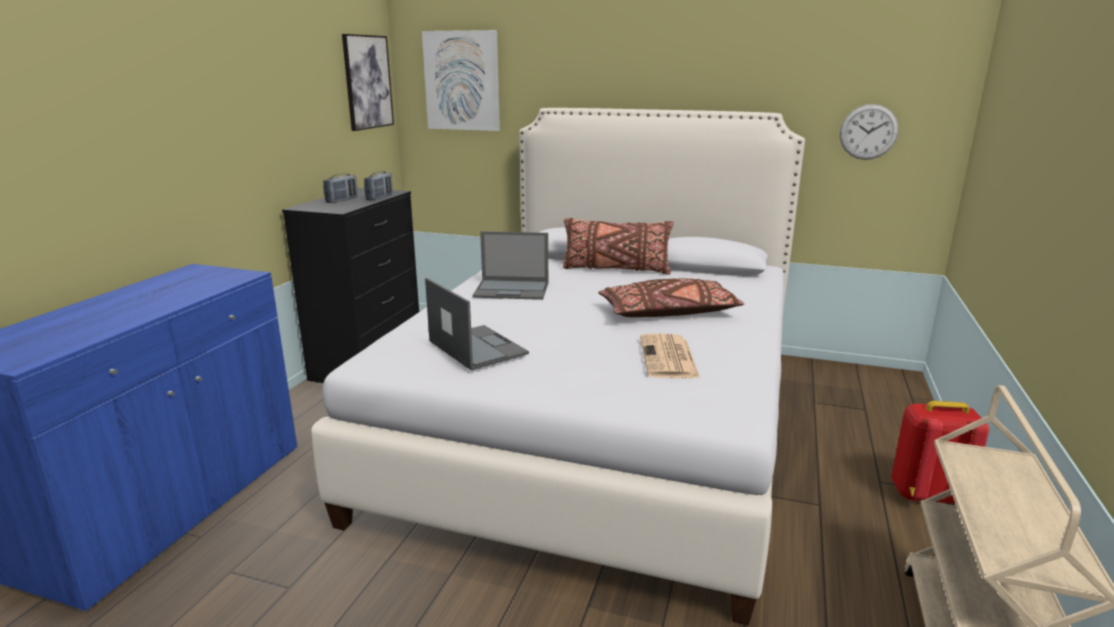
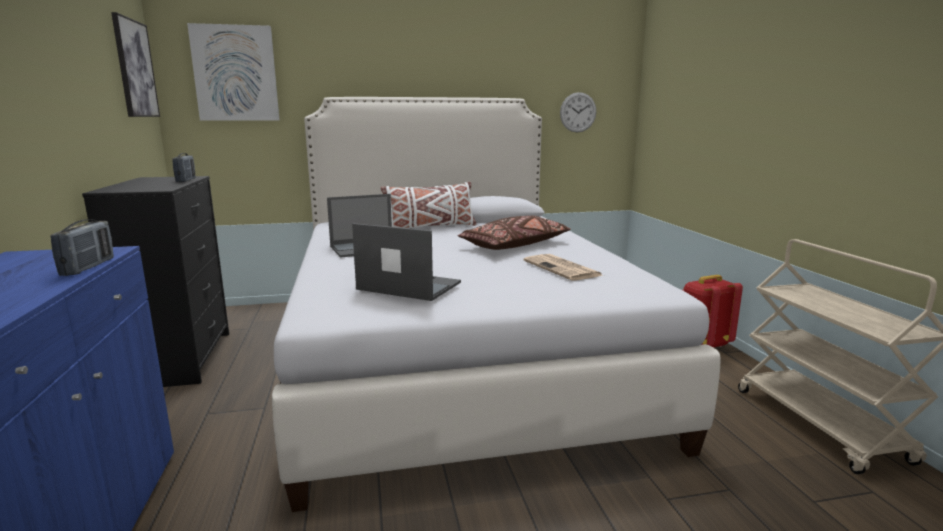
camera: 30 degrees left, 5 degrees down
(342, 200) = (145, 184): radio -> radio (88, 267)
(615, 269) = (430, 227): brown pillow -> white pillow

